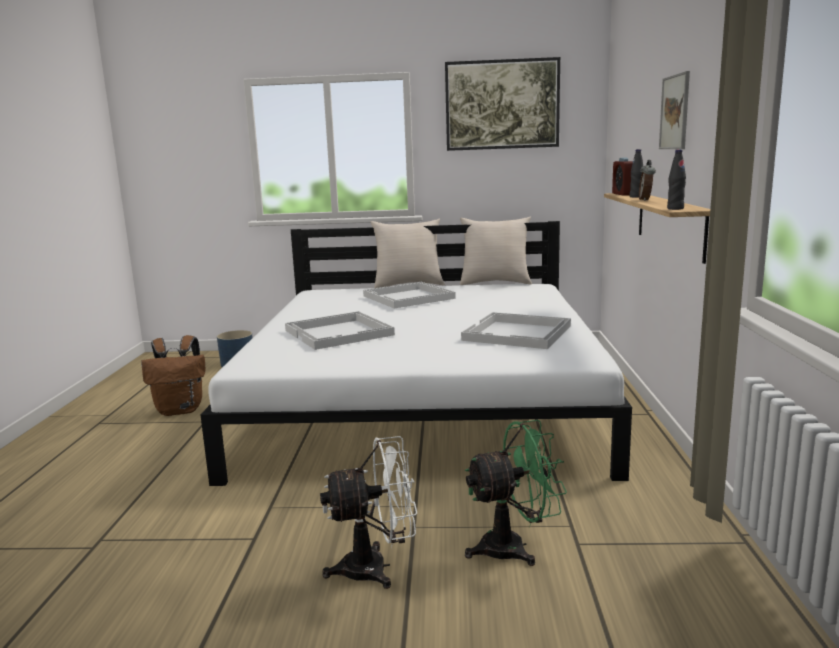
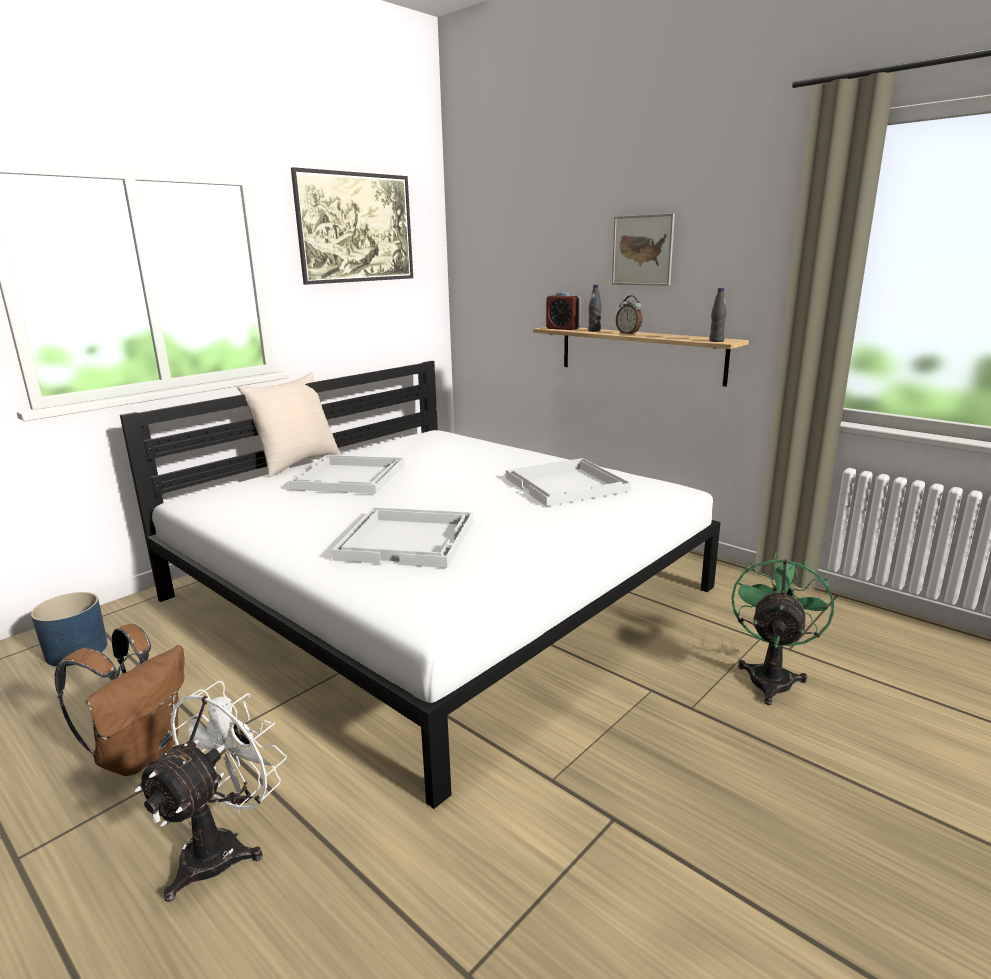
camera: 50 degrees left, 5 degrees up
(376, 568) = (748, 759): white fan -> white fan (224, 847)
(495, 282) = (385, 439): beige pillow -> none

